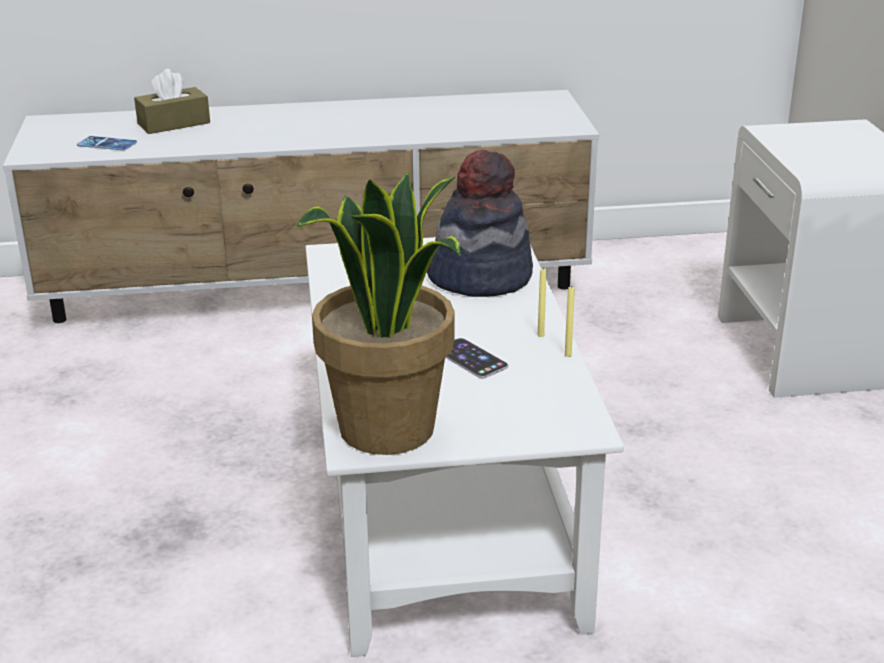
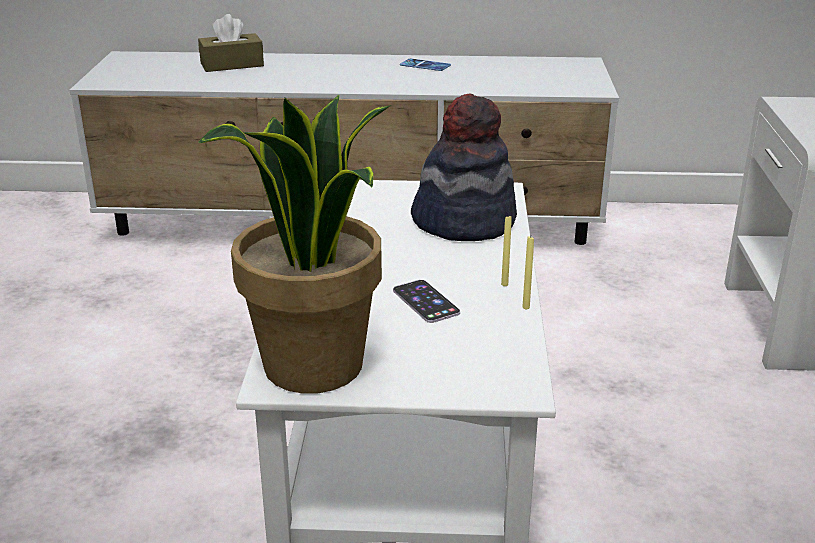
camera: 10 degrees right, 0 degrees up
(107, 144) = (166, 78): phone -> phone (425, 65)

